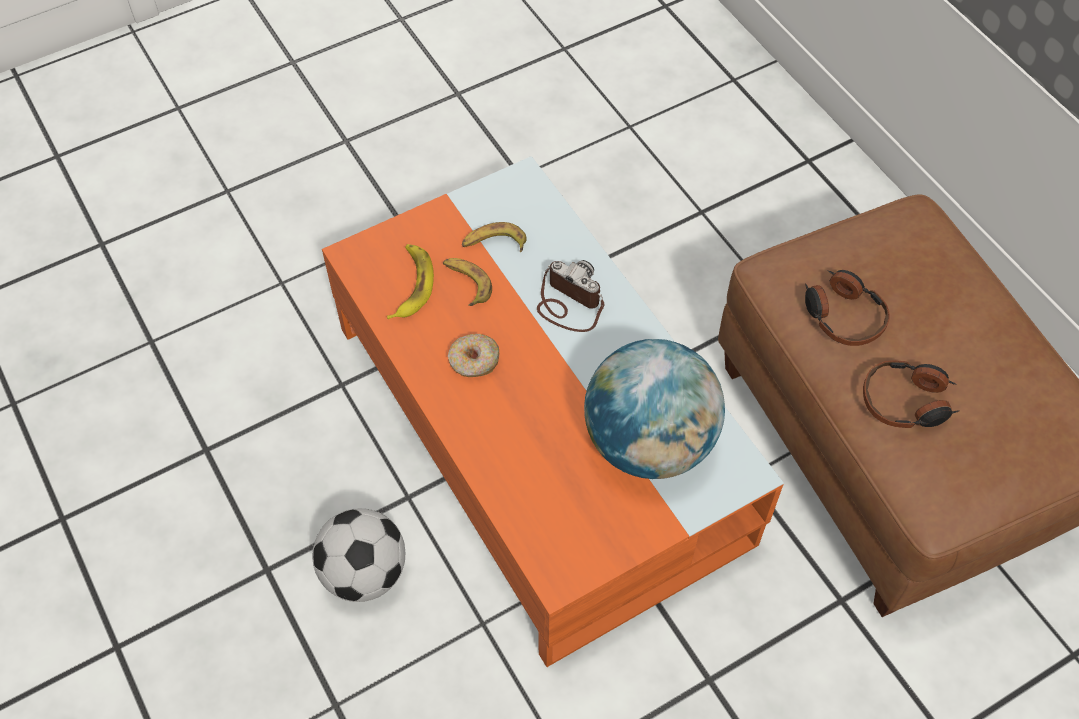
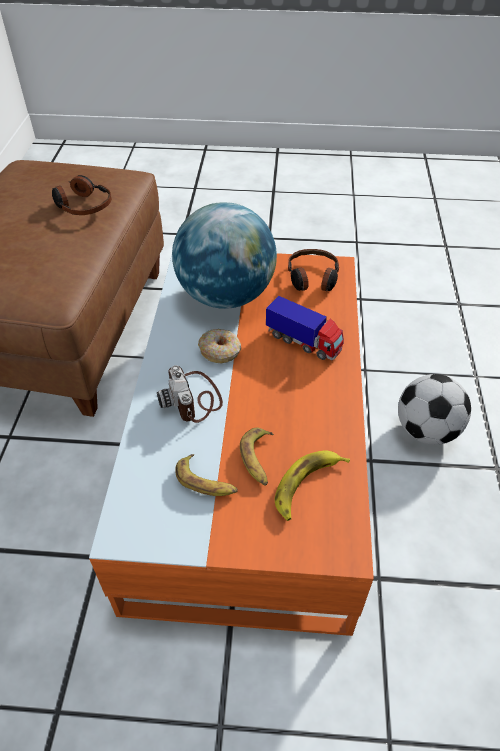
camera: 145 degrees left, 10 degrees down
(474, 361) = (299, 397): donut -> donut (220, 351)
(514, 428) = (304, 342): none -> toy truck
(842, 315) = (53, 252): headphones -> headphones (312, 278)

